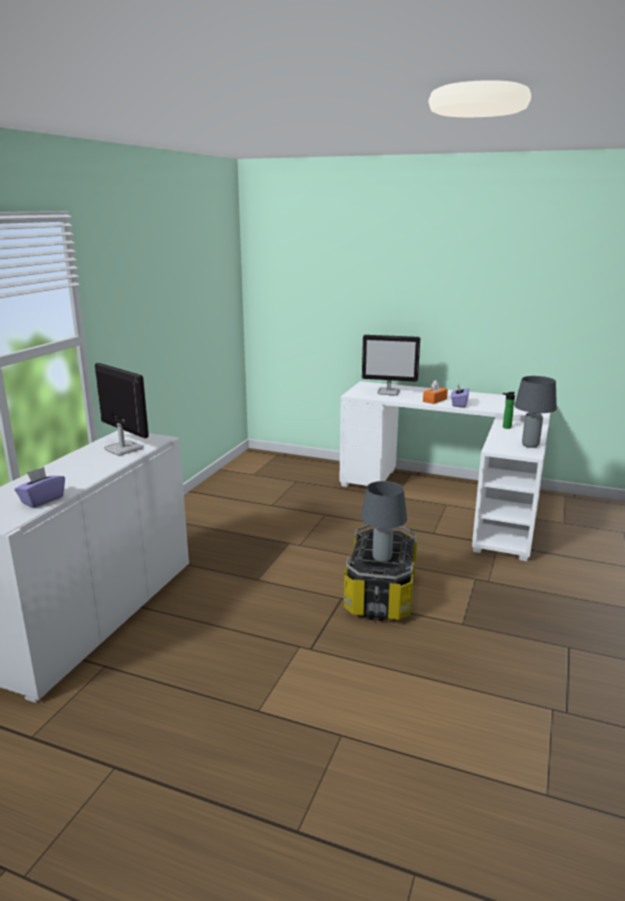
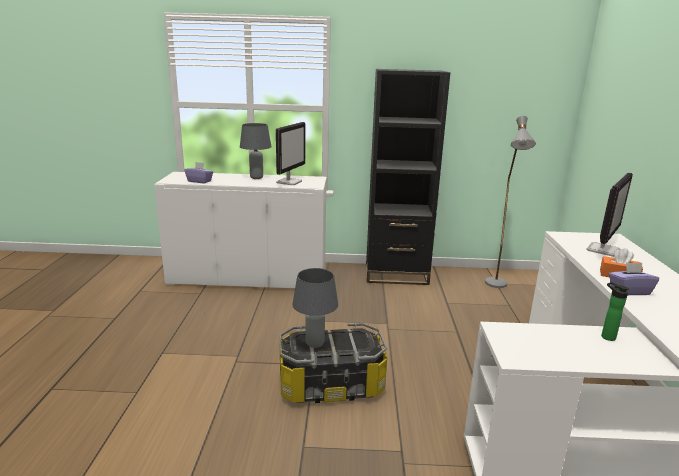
camera: 70 degrees right, 0 degrees up
(189, 514) = (396, 275): none -> black bookcase
(260, 476) = (497, 287): none -> grey floor lamp
(389, 392) = (603, 250): monitor -> monitor turned 135 degrees counterclockwise
(530, 445) = (550, 357): grey table lamp -> grey table lamp (257, 178)

